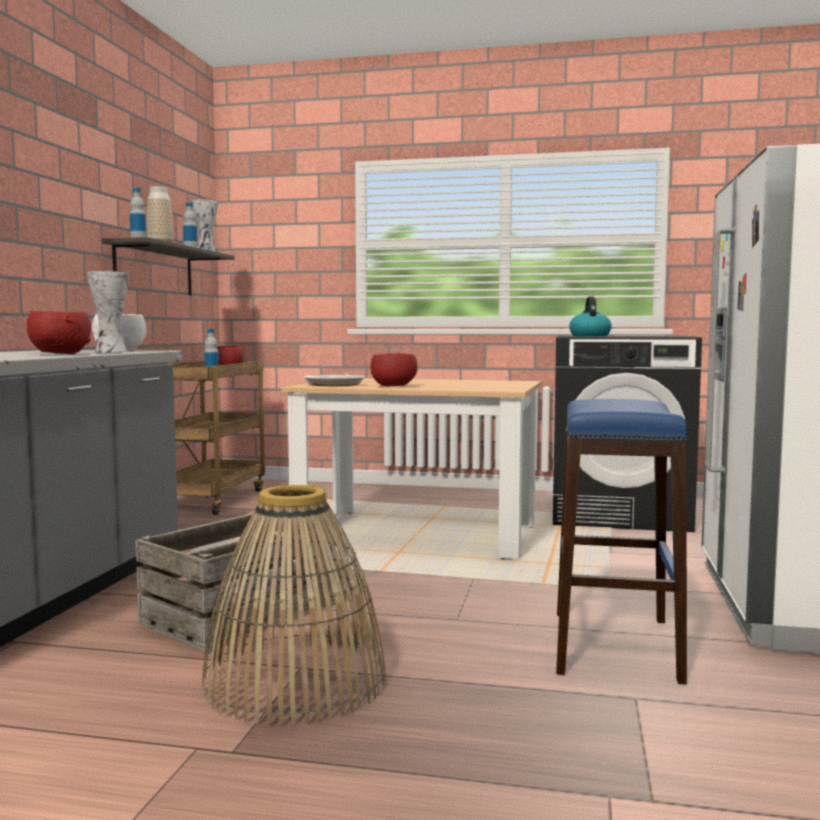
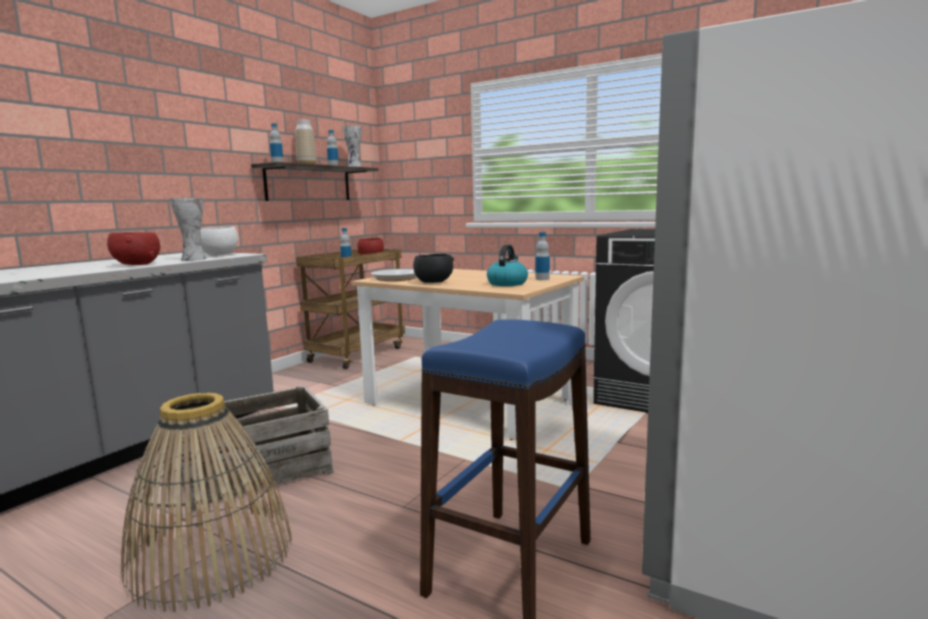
camera: 20 degrees right, 5 degrees up
(393, 386) = (433, 282): red bowl -> black bowl
(506, 383) = (542, 279): none -> bottle
(589, 336) = (633, 234): kettle -> kettle (507, 283)

